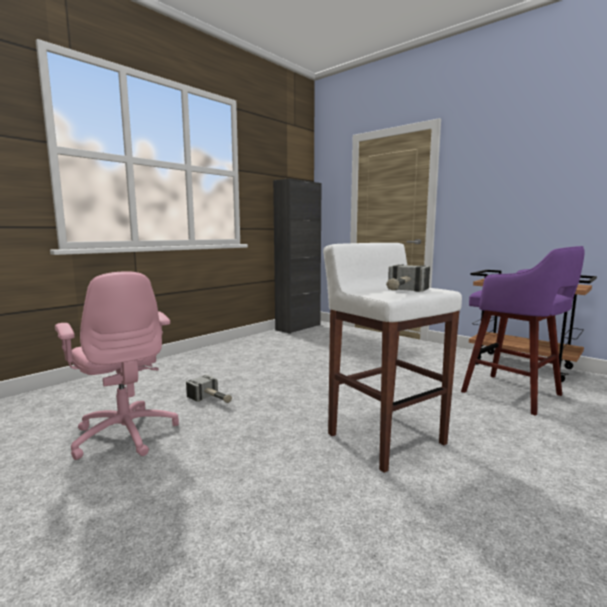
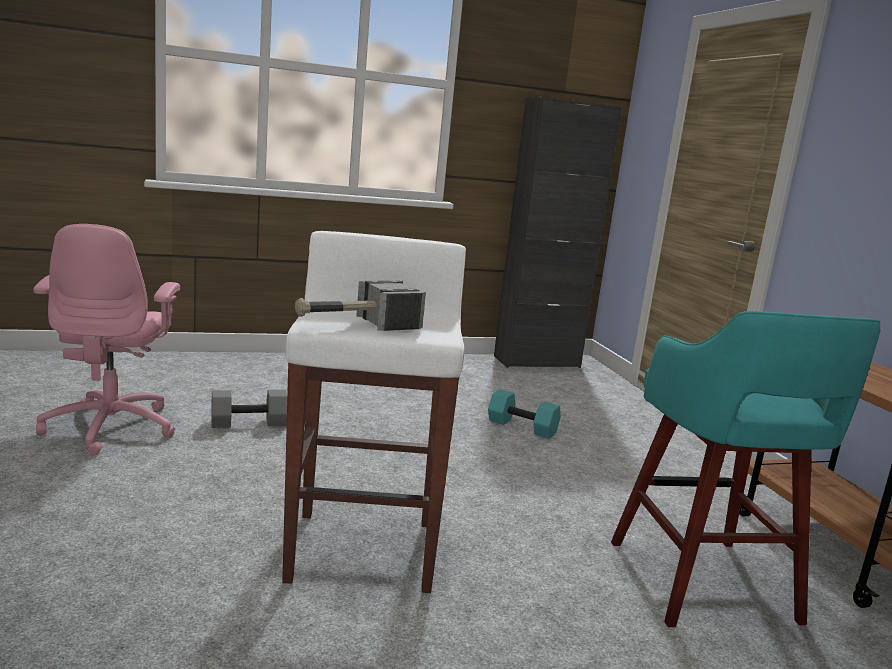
camera: 30 degrees right, 5 degrees up
(212, 400) = (249, 423): hammer -> grey dumbbell
(344, 357) = (523, 427): none -> turquoise dumbbell
(514, 394) = (704, 585): purple stool -> turquoise stool

